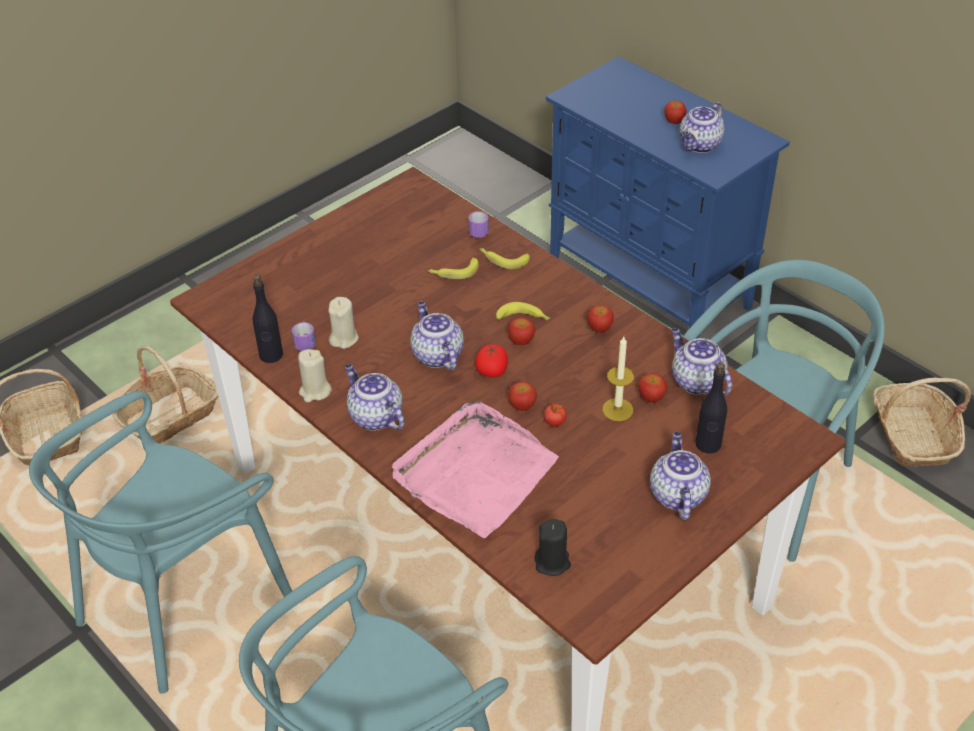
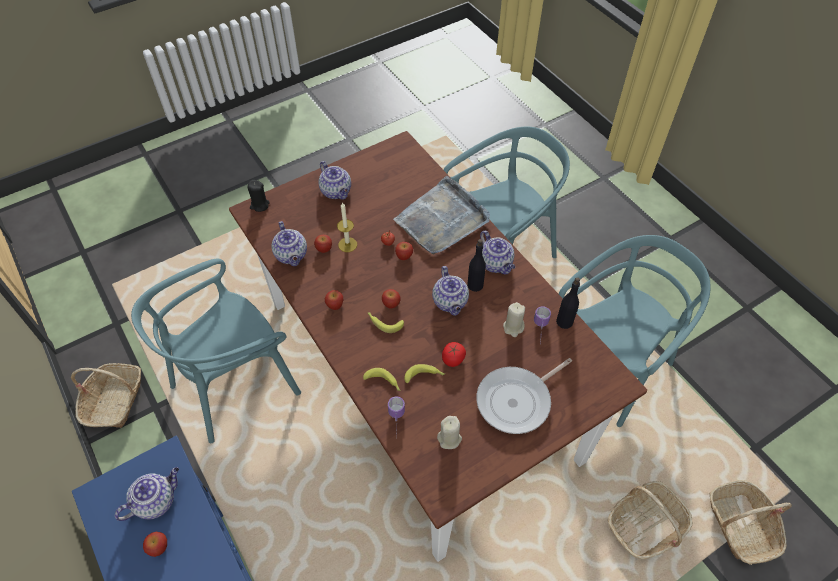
camera: 170 degrees left, 10 degrees up
(315, 391) = (533, 288): beige candle -> beige candle (449, 438)
(335, 266) = (517, 401): none -> frying pan
(475, 473) = (442, 219): pink tray -> grey tray
(492, 371) = (416, 284): tomato -> tomato (453, 359)
(552, 562) = (413, 169): black candle -> black candle (259, 205)
(677, 494) = (336, 192): teapot -> teapot turned 45 degrees counterclockwise
(708, 444) = (306, 215): black bottle -> black bottle (475, 285)

